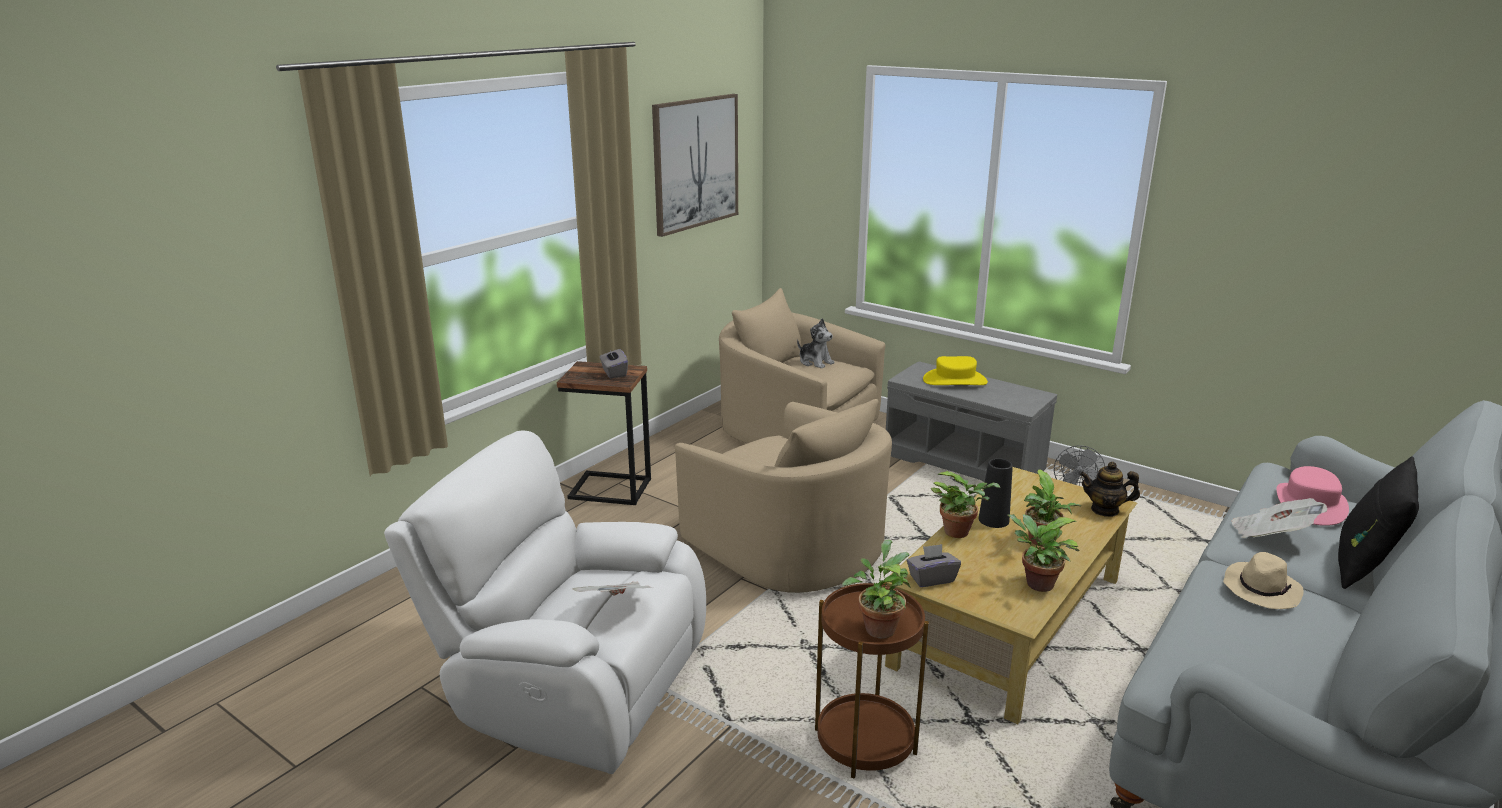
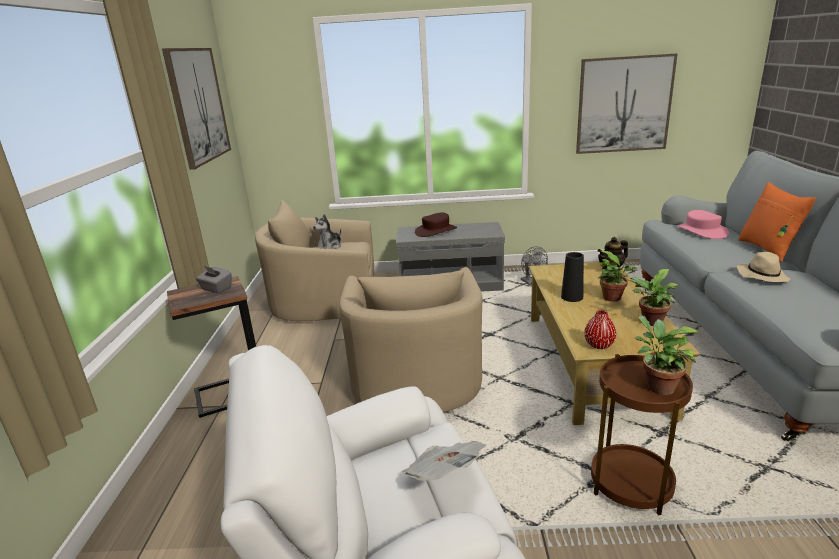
camera: 35 degrees left, 0 degrees up
(789, 546) = (415, 376): beige armchair -> beige armchair turned 75 degrees clockwise
(815, 362) = (330, 247): plush toy -> plush toy turned 120 degrees clockwise
(931, 579) = (599, 345): grey tissue box -> red vase
(955, 380) = (436, 231): yellow hat -> brown hat
(960, 532) = (567, 311): potted plant -> none
(1271, 535) = (716, 250): newspaper -> none
(1306, 262) = (624, 105): none -> picture
(1364, 567) = (767, 250): black pillow -> orange pillow

